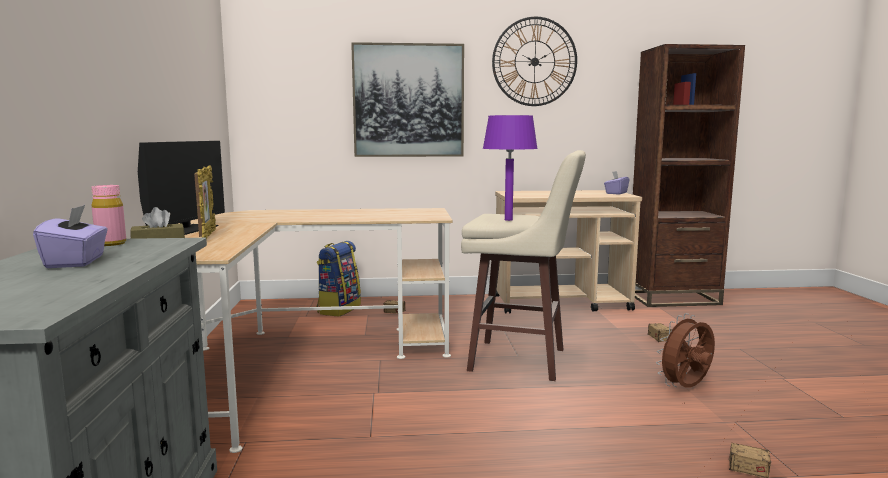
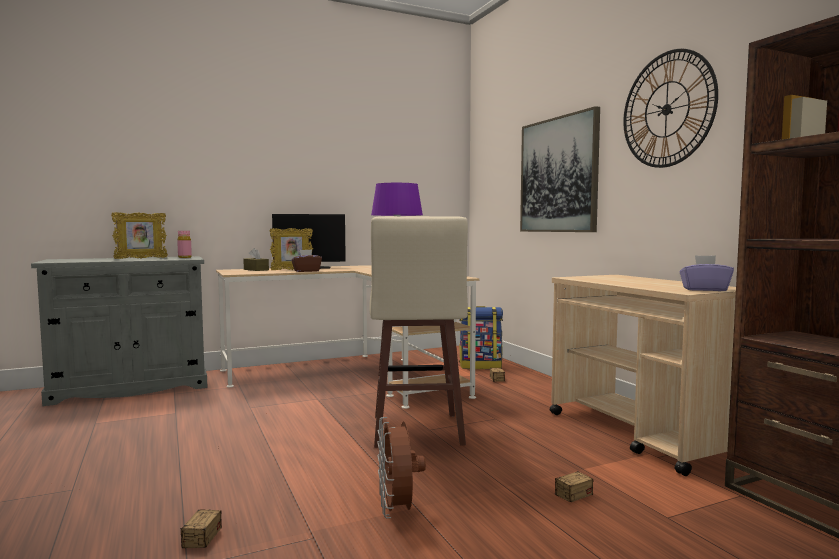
camera: 70 degrees right, 5 degrees down
(76, 262) = (141, 258): purple tissue box -> picture frame
(249, 233) = (306, 271): none -> brown tissue box
(686, 388) = (397, 511): brown fan -> brown fan turned 135 degrees counterclockwise

